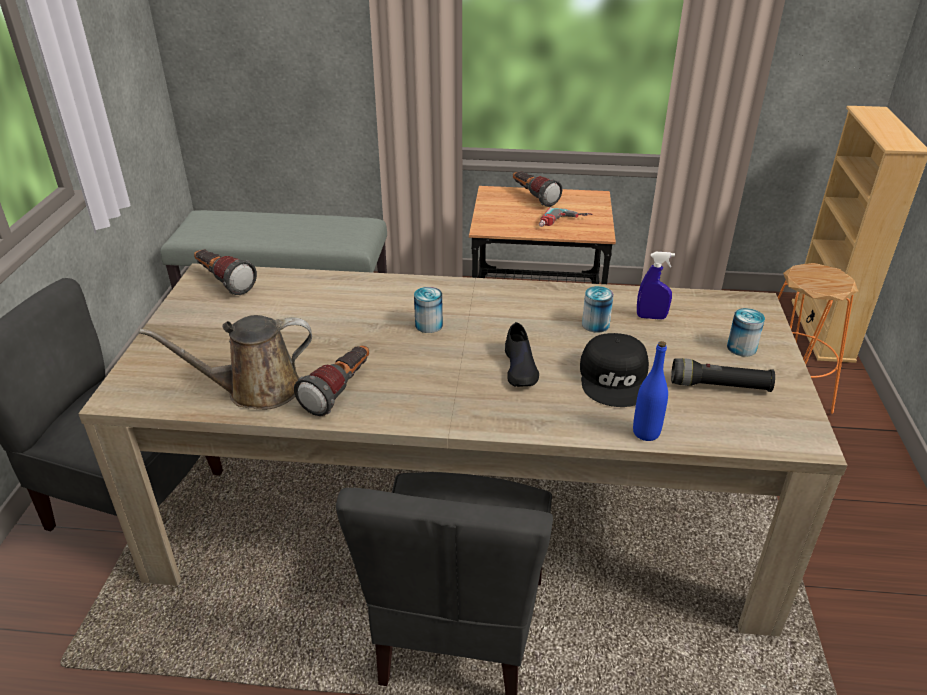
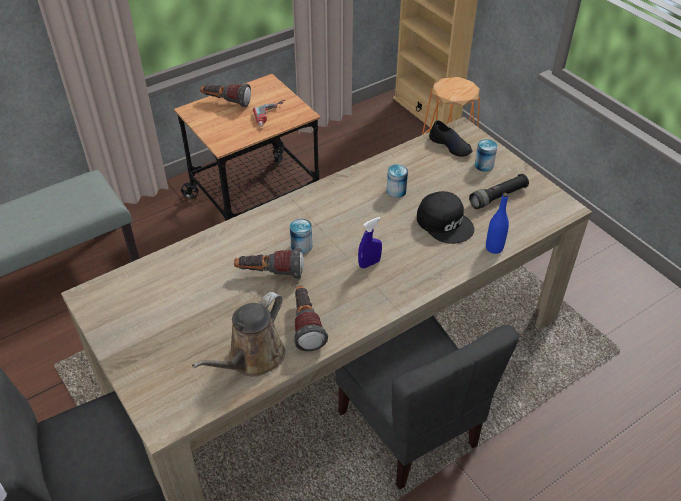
camera: 40 degrees left, 10 degrees up
(223, 282) = (112, 294): flashlight -> flashlight (270, 273)
(520, 367) = (389, 245): black shoe -> black shoe (450, 146)
(651, 317) = (419, 169): blue spray bottle -> blue spray bottle (369, 263)

